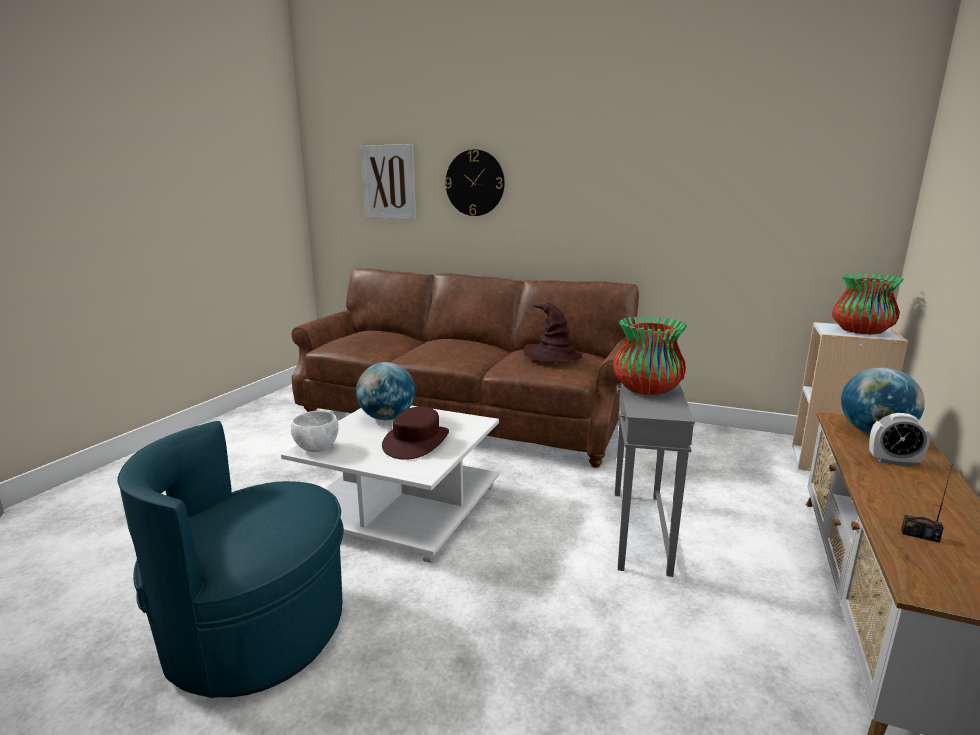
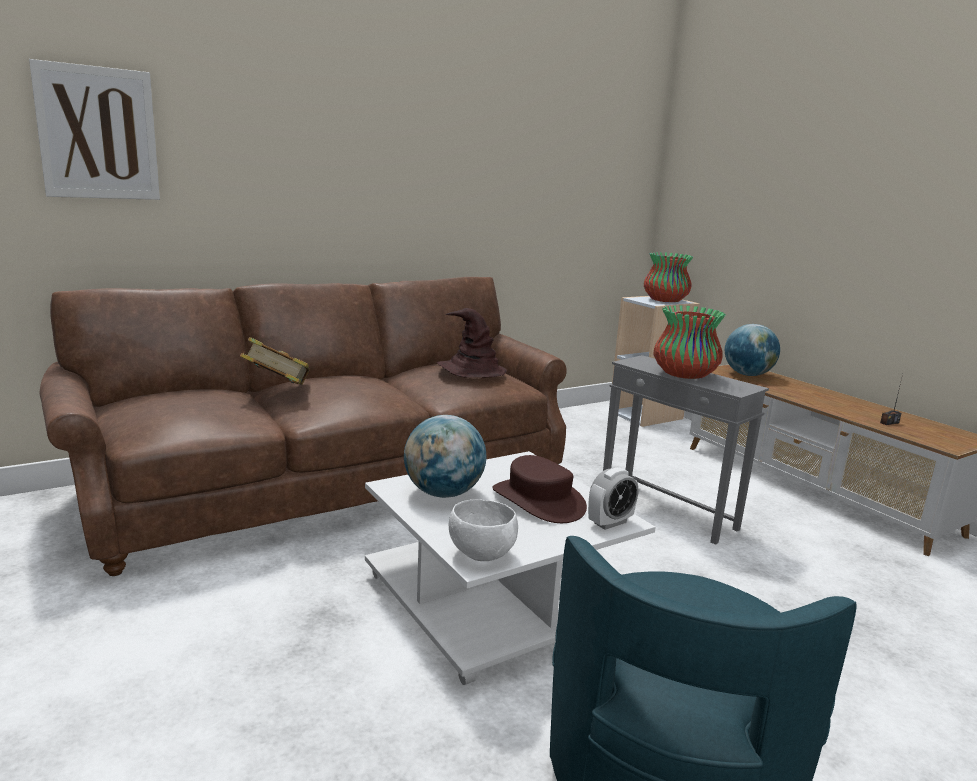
camera: 55 degrees left, 0 degrees up
(422, 340) = (277, 388): none -> book
(475, 183) = (265, 147): wall clock -> none
(893, 461) = (793, 389): alarm clock -> alarm clock (610, 523)

